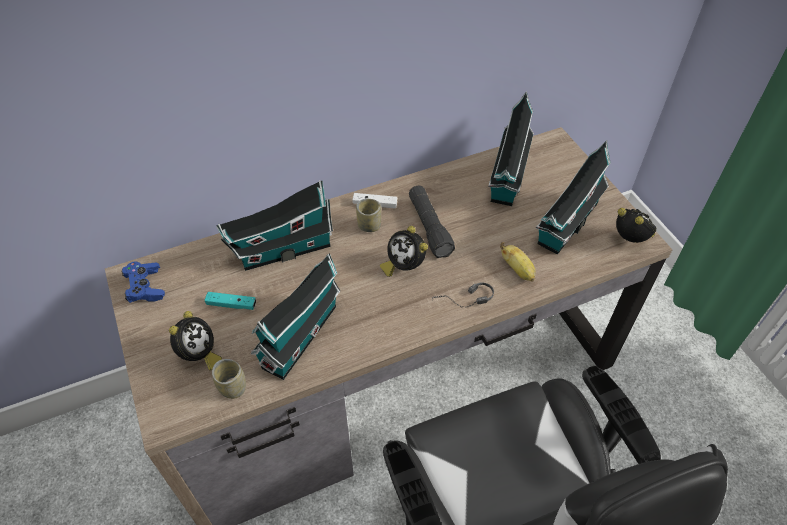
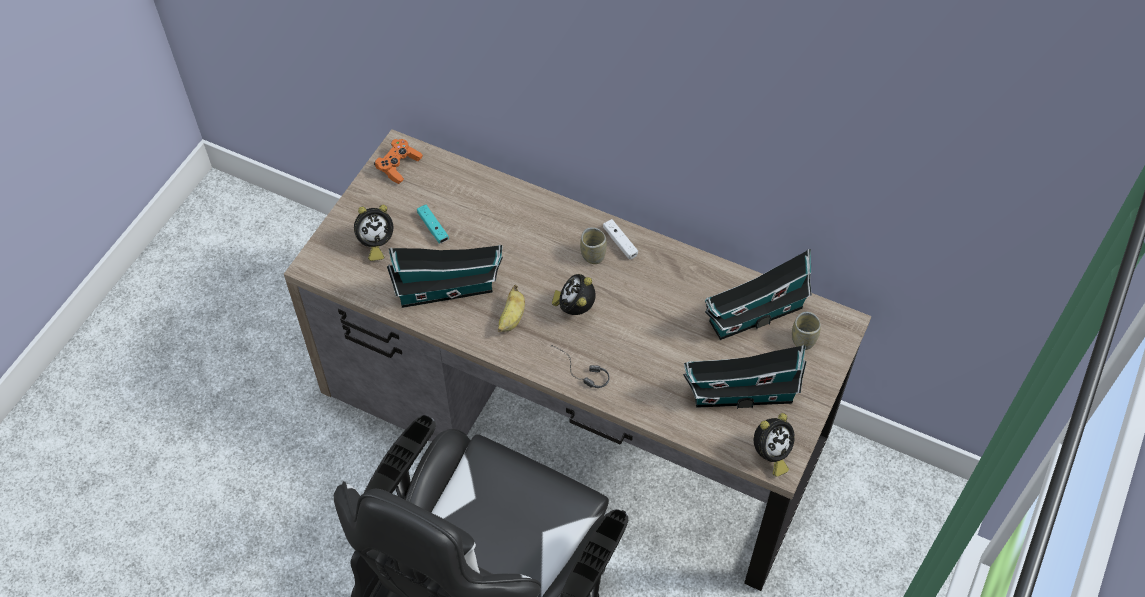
camera: 50 degrees right, 5 degrees up
(145, 287) = (398, 166): blue game controller -> orange game controller
(233, 388) = (369, 283): cup -> cup (803, 340)
(281, 251) = (510, 218): toy house -> none
(429, 227) = (633, 297): black flashlight -> none
(518, 270) = (649, 389): banana -> banana (512, 318)
(631, 241) = (770, 454): alarm clock -> alarm clock turned 45 degrees clockwise

